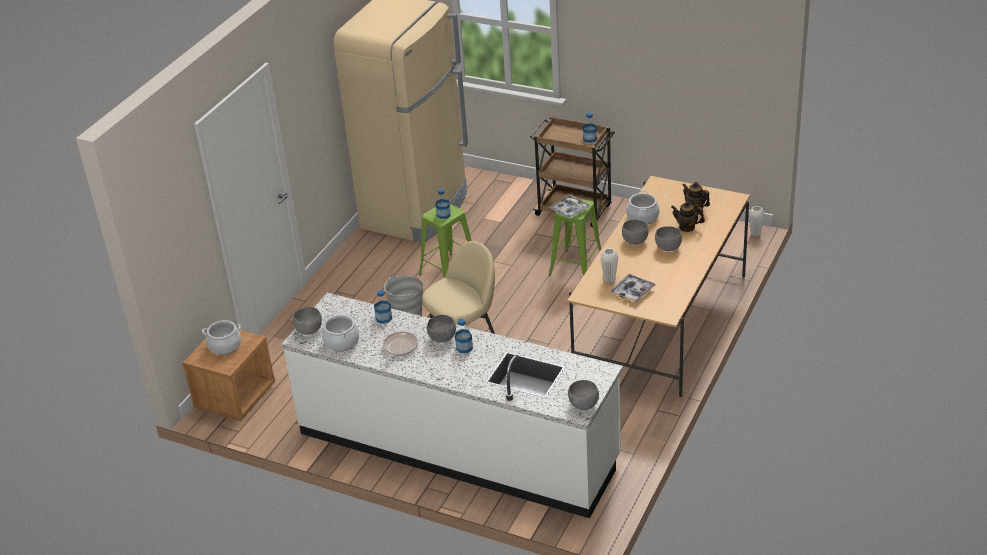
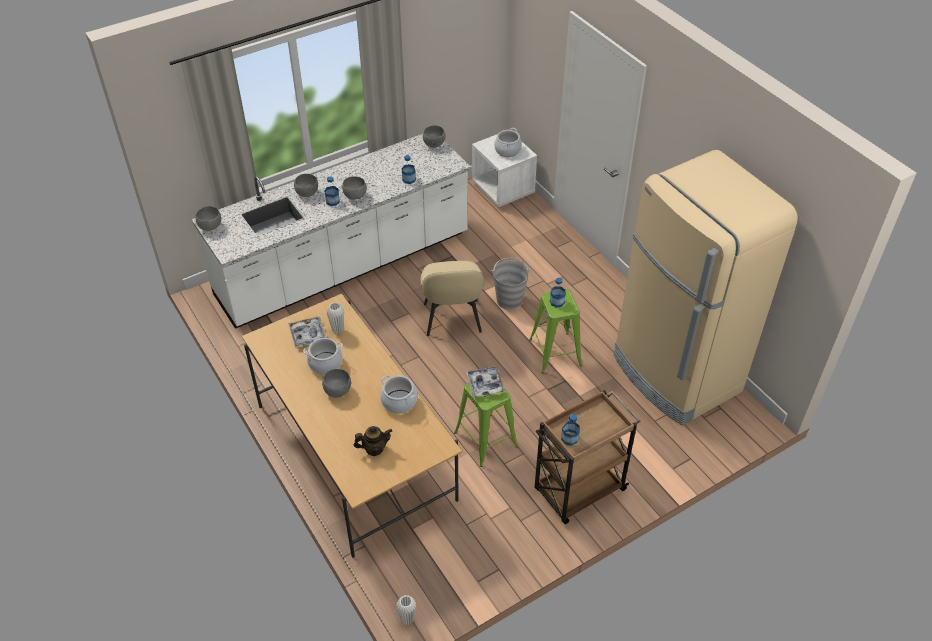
camera: 120 degrees right, 10 degrees up
(235, 397) = (503, 189): brown nightstand -> white nightstand
(341, 342) = (404, 153): cooking pot -> cooking pot (325, 363)
(399, 348) = (368, 174): frying pan -> none
(634, 241) = (371, 375): grey bowl -> grey bowl (307, 193)
(687, 227) = (352, 423): teapot -> none

